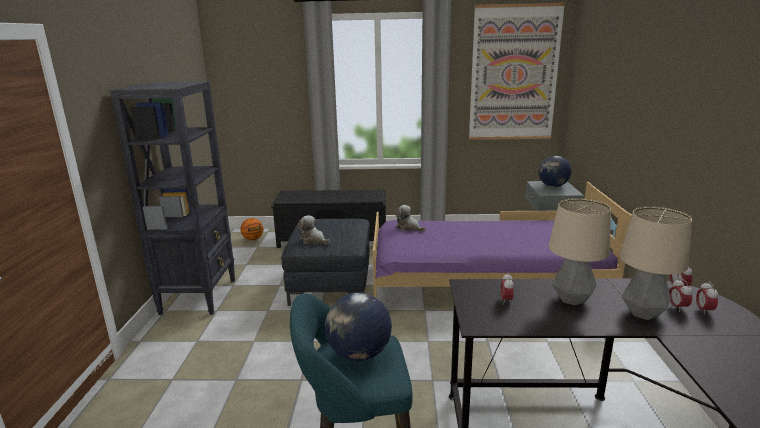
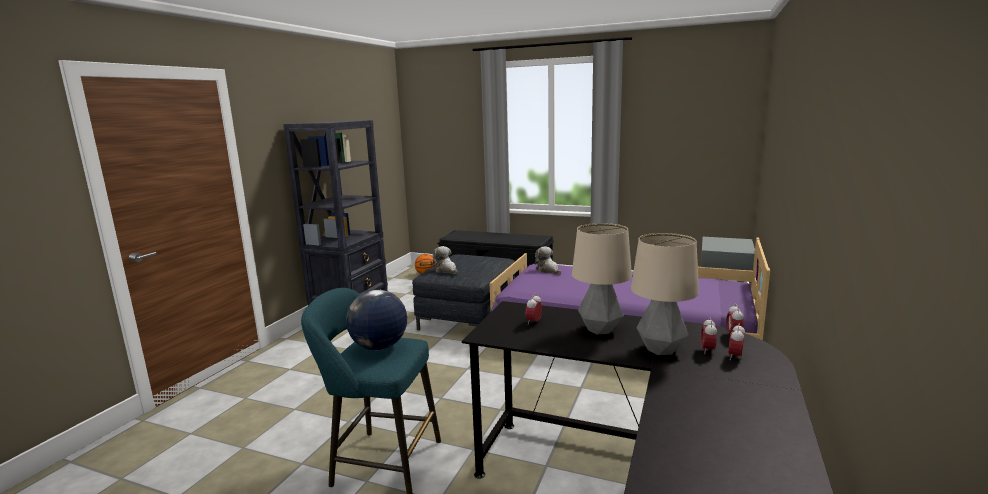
camera: 20 degrees right, 5 degrees down
(514, 74) = (696, 118): picture -> none
(553, 186) = (728, 243): globe -> none

